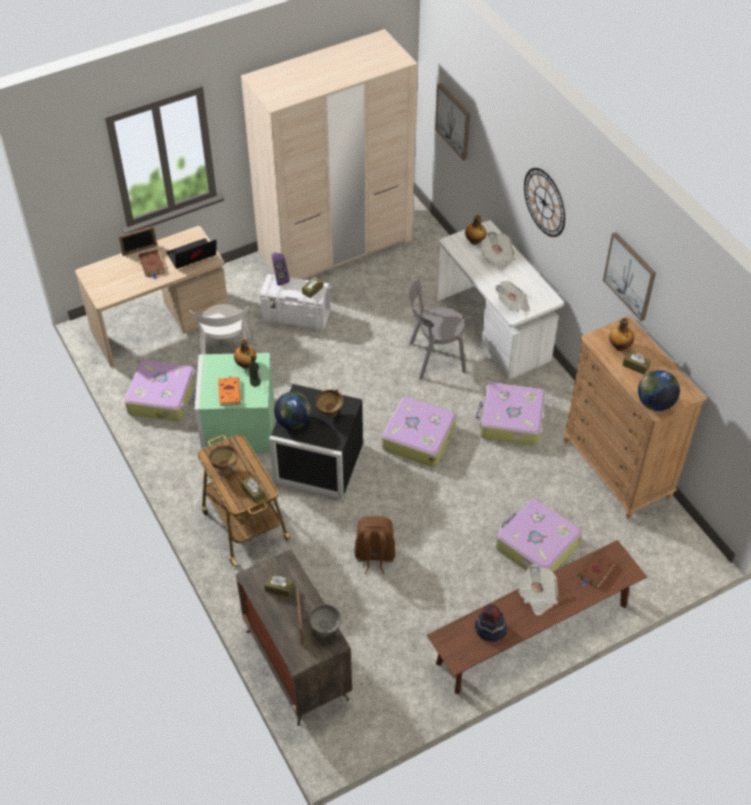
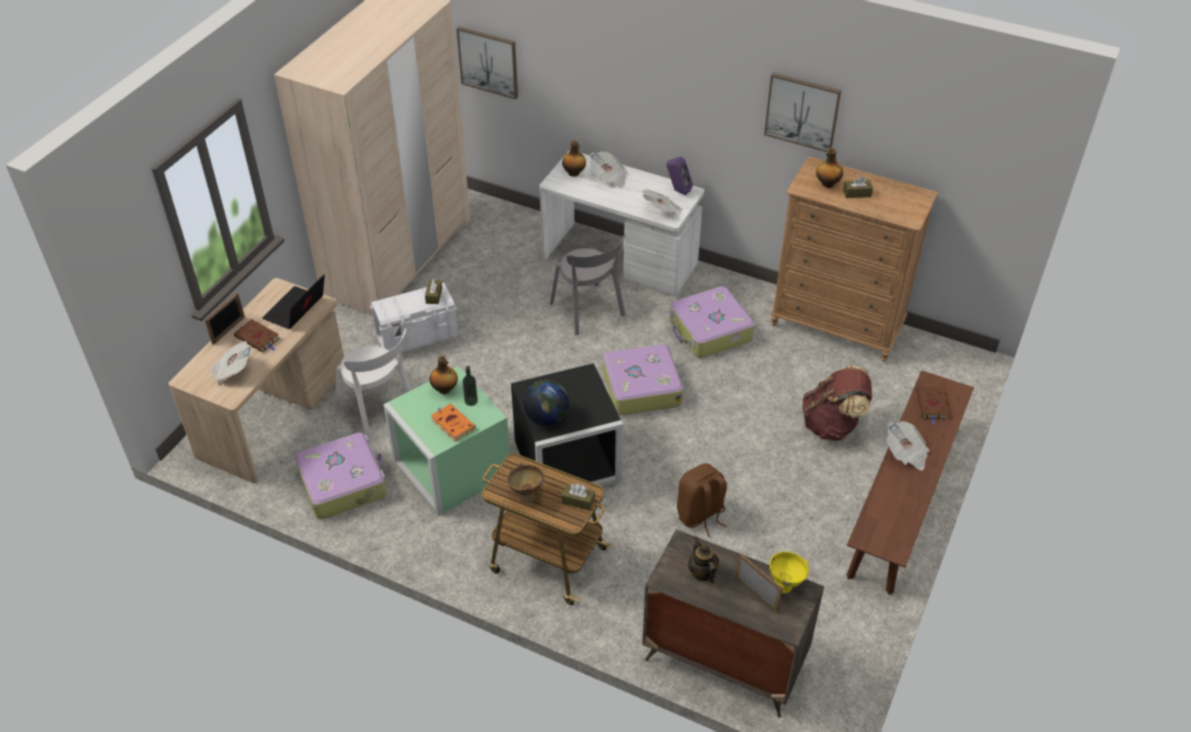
camera: 35 degrees left, 5 degrees down
(119, 281) = (232, 370): none -> newspaper
(279, 279) = (389, 301): purple speaker -> purple speaker (677, 190)
(279, 588) = (702, 572): brown tissue box -> teapot
(326, 630) = (786, 584): grey bowl -> yellow bowl
(329, 414) = (575, 392): brown bowl -> none
(434, 358) = (589, 311): grey chair -> grey chair turned 75 degrees counterclockwise
(490, 629) = (896, 506): hat -> none
(535, 545) = (832, 425): suitcase -> brown backpack
(544, 202) = (654, 90): wall clock -> none
(655, 403) = (903, 215): globe -> none

